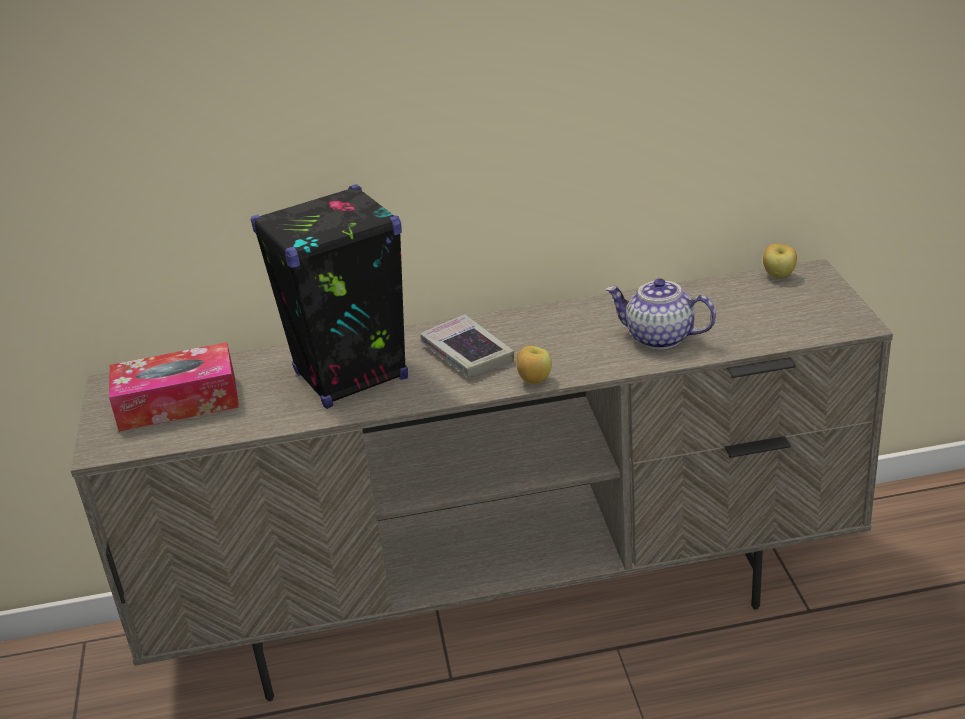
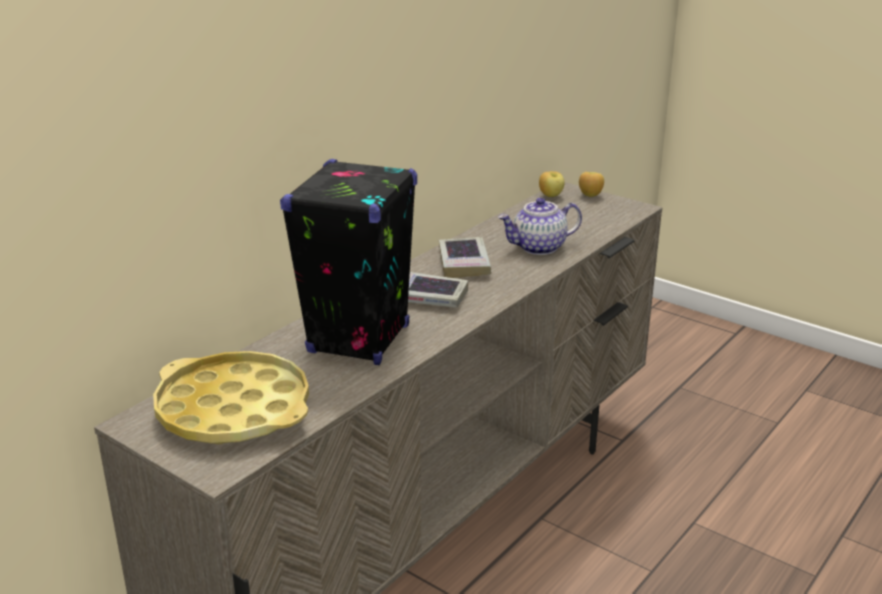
camera: 45 degrees left, 5 degrees down
(178, 402) = (233, 410): tissue box -> yellow tray
(534, 380) = (502, 296): apple -> apple (590, 195)
(557, 329) = (464, 263): none -> book

